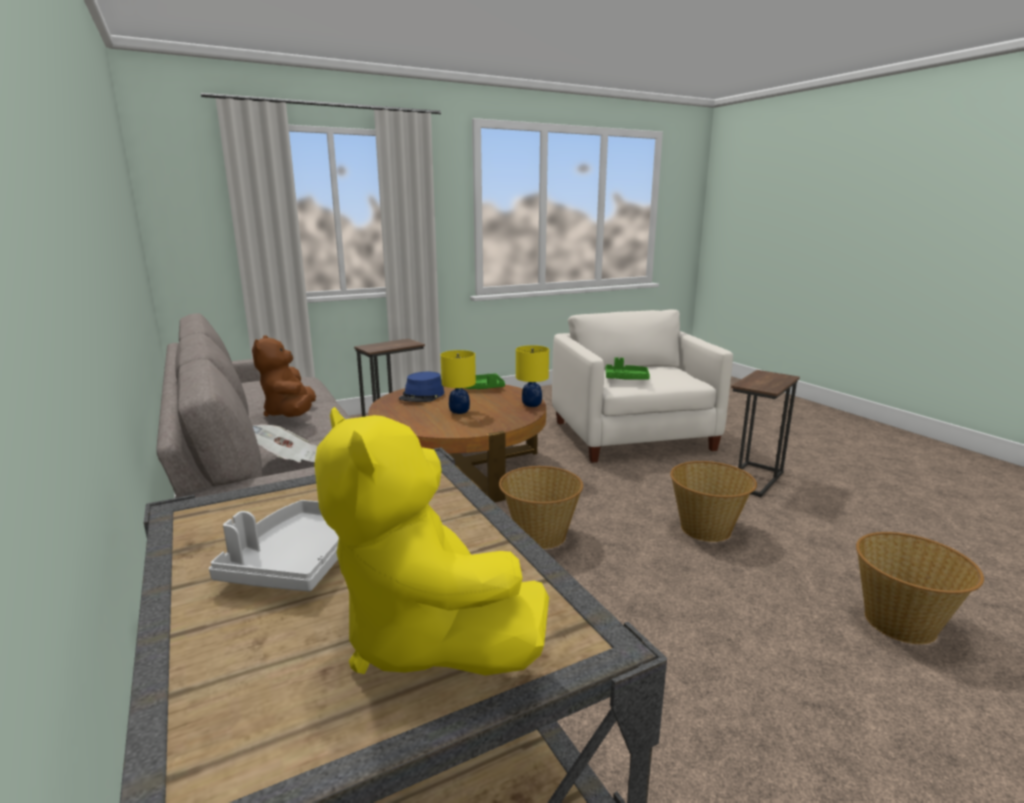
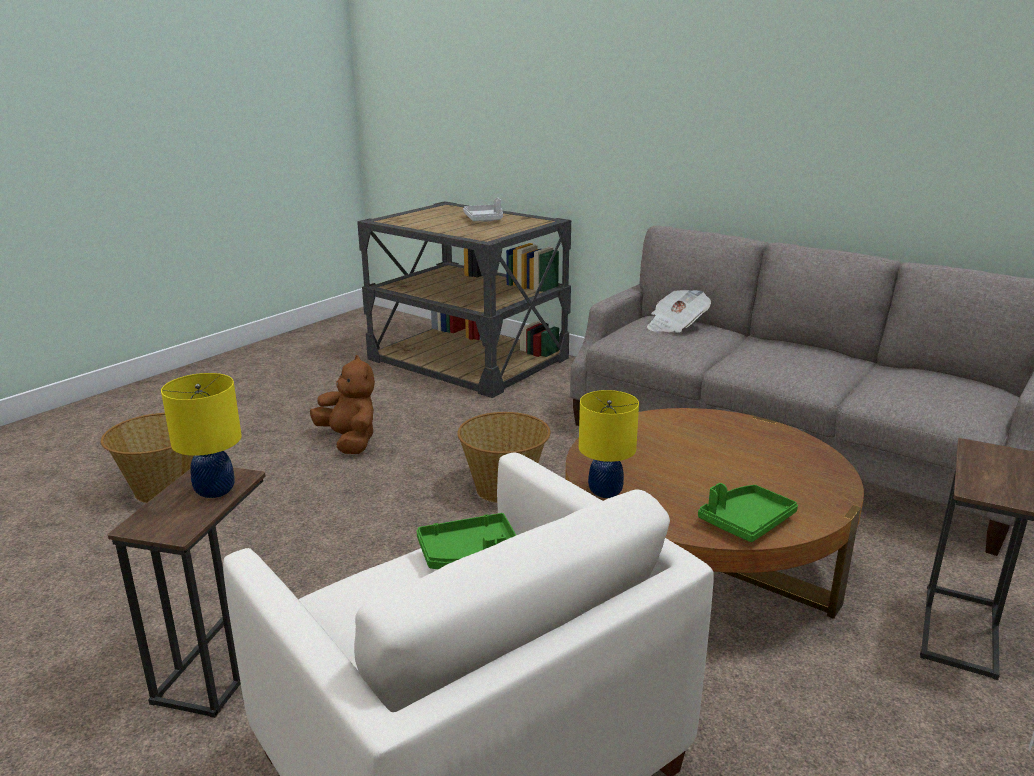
camera: 155 degrees right, 5 degrees up
(291, 414) = (795, 360): brown plush toy -> brown plush toy (349, 441)
(422, 396) = (796, 475): blue hat -> none
(424, 638) = (424, 217): yellow plush toy -> none
(460, 411) = (685, 454): yellow table lamp -> yellow table lamp (214, 493)
(706, 529) = (319, 541): basket -> none

